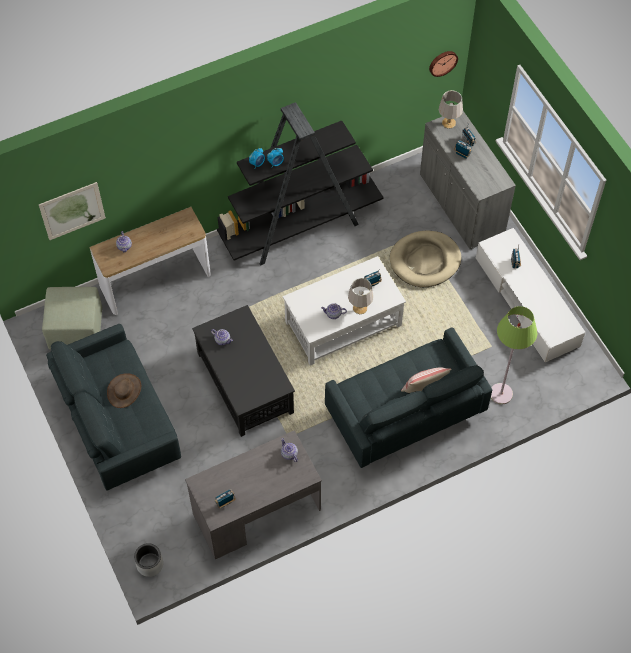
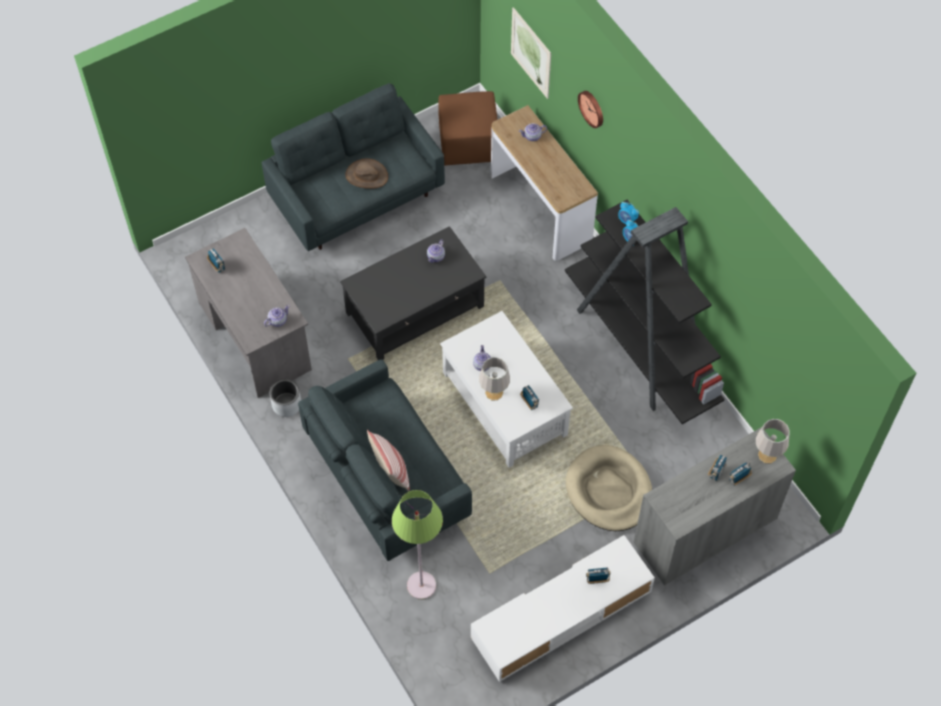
camera: 85 degrees right, 0 degrees up
(76, 328) = (469, 144): green ottoman -> brown ottoman
(149, 564) = (193, 245): grey planter -> grey planter (287, 404)
(442, 62) = (826, 409): wall clock -> wall clock (592, 108)

